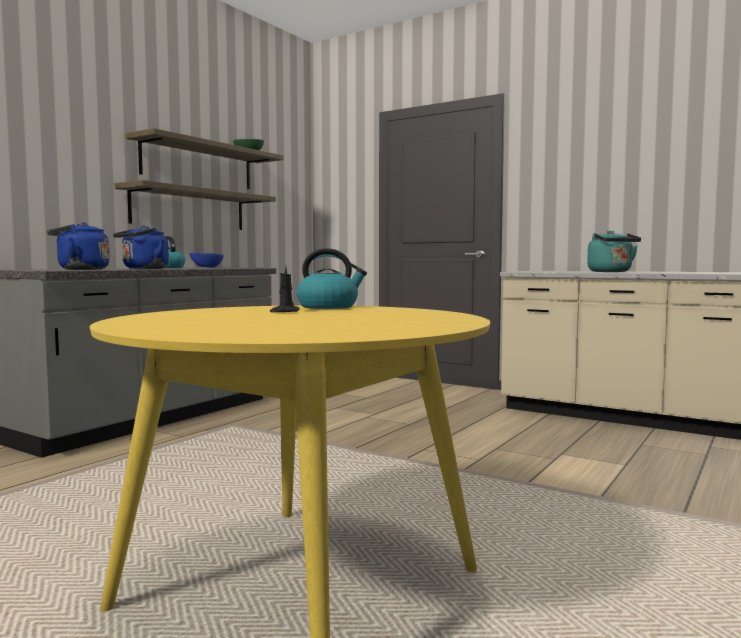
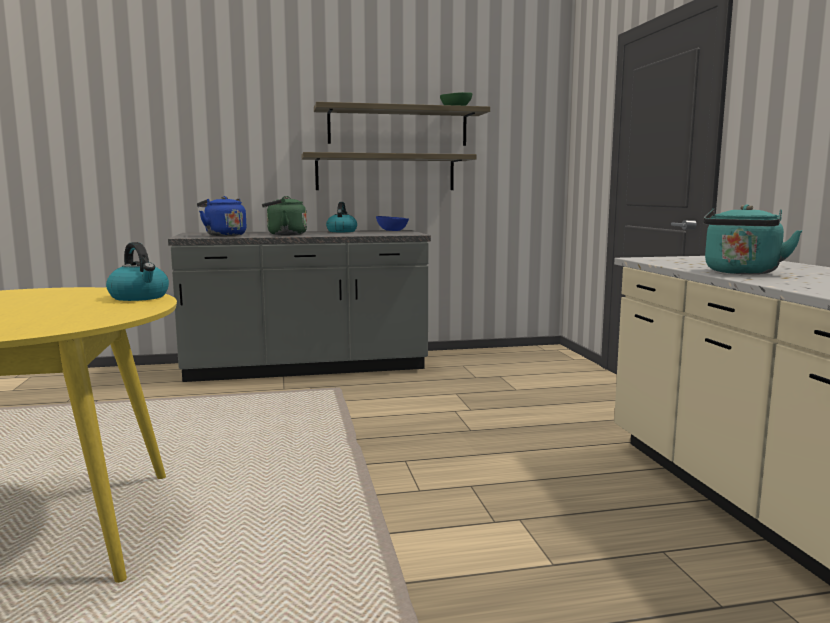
camera: 45 degrees right, 5 degrees up
(143, 268) = (284, 234): blue kettle -> green kettle
(284, 312) = (66, 300): black candle -> none

